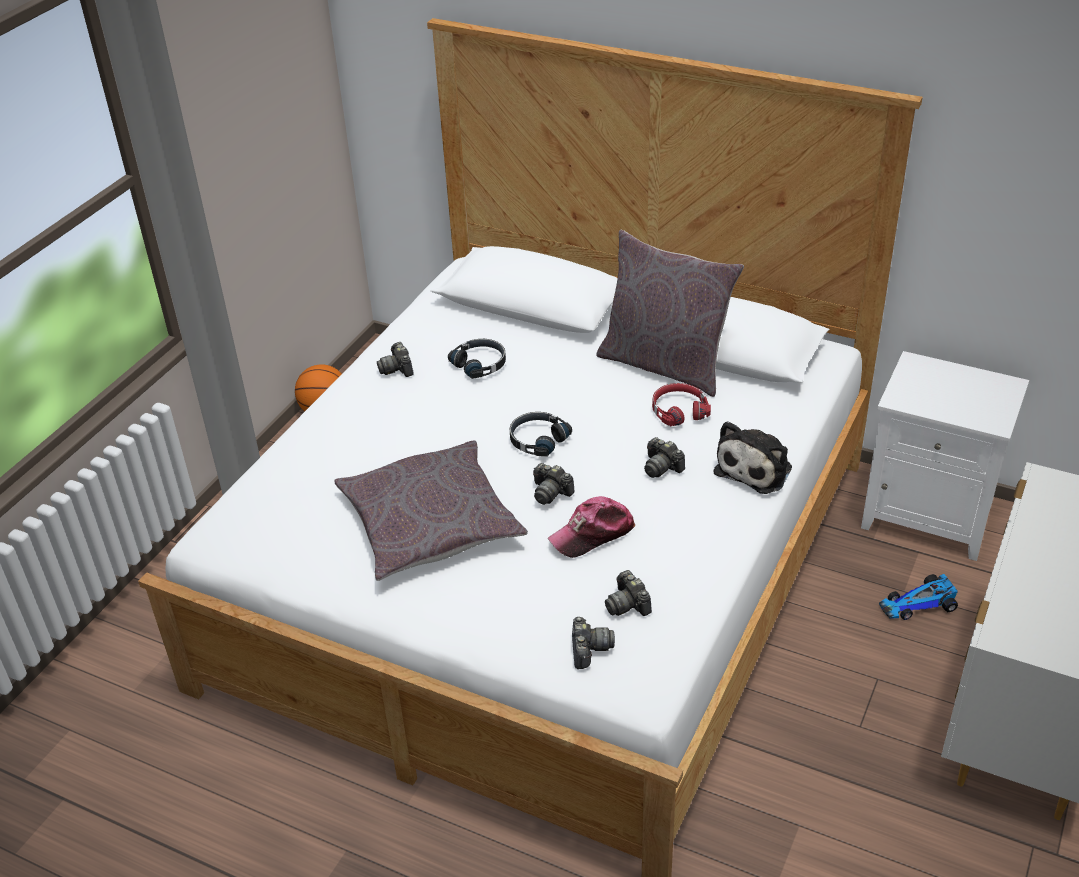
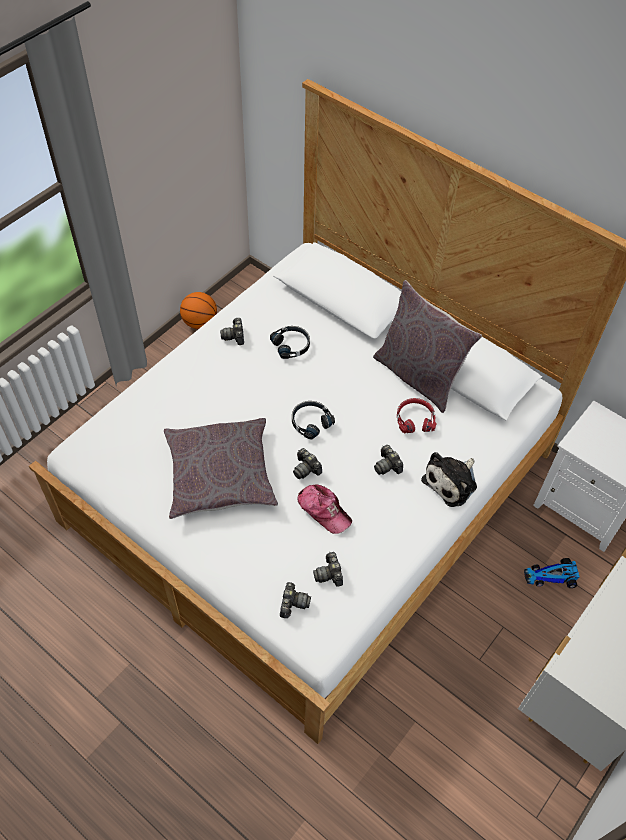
camera: 10 degrees right, 15 degrees up
(592, 534) = (323, 510): cap -> cap turned 120 degrees counterclockwise

